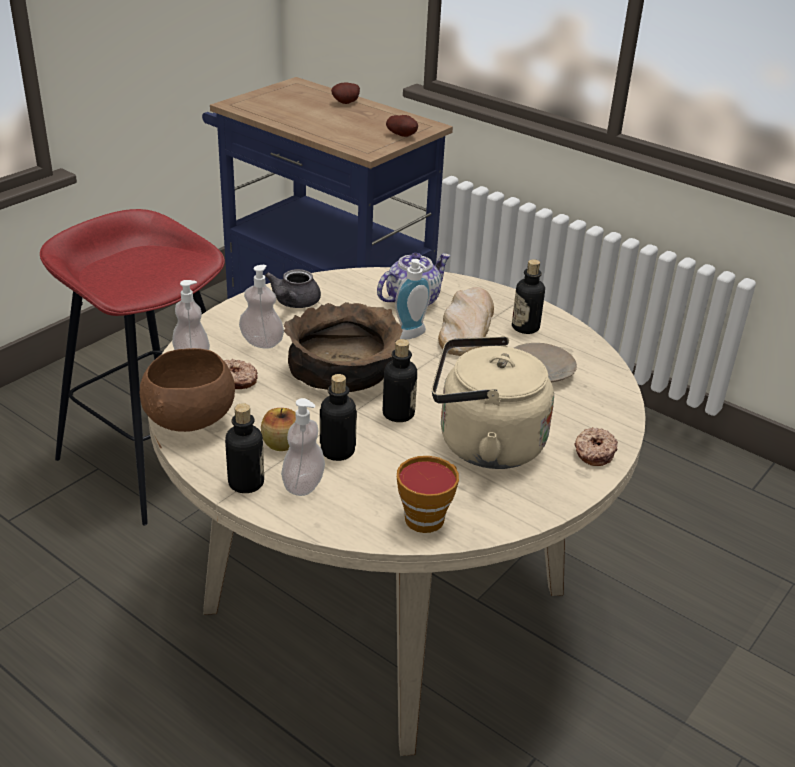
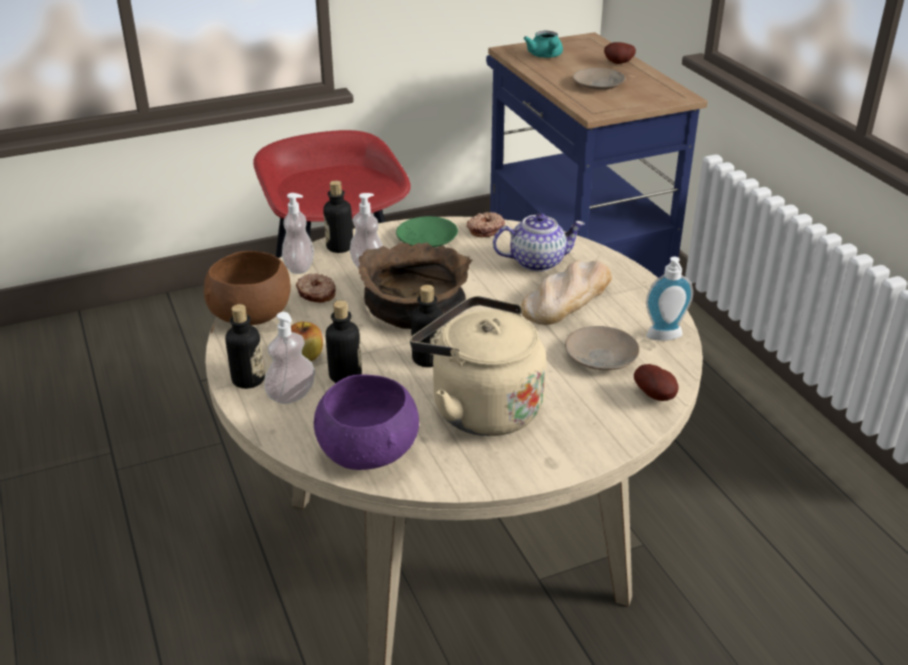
camera: 30 degrees right, 0 degrees up
(273, 105) = (545, 56): none -> turquoise teapot
(293, 303) = (426, 240): grey teapot -> green plate
(348, 126) = (599, 85): none -> beige plate
(403, 136) = (644, 102): potato -> potato (656, 396)
(413, 335) = (508, 293): soap dispenser -> soap dispenser (665, 338)
(427, 516) = (369, 454): cup -> purple bowl
(525, 327) = (626, 312): bottle -> bottle (340, 247)
(593, 452) = (581, 447): donut -> donut (485, 229)

